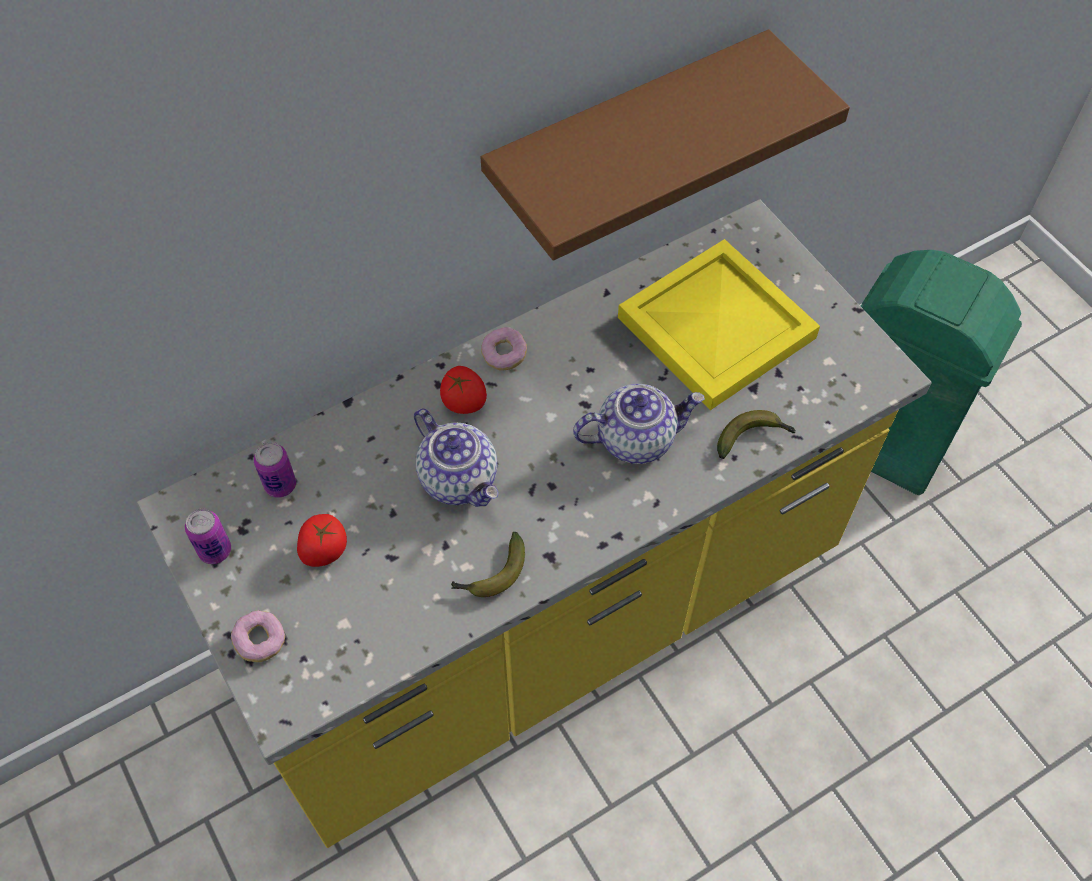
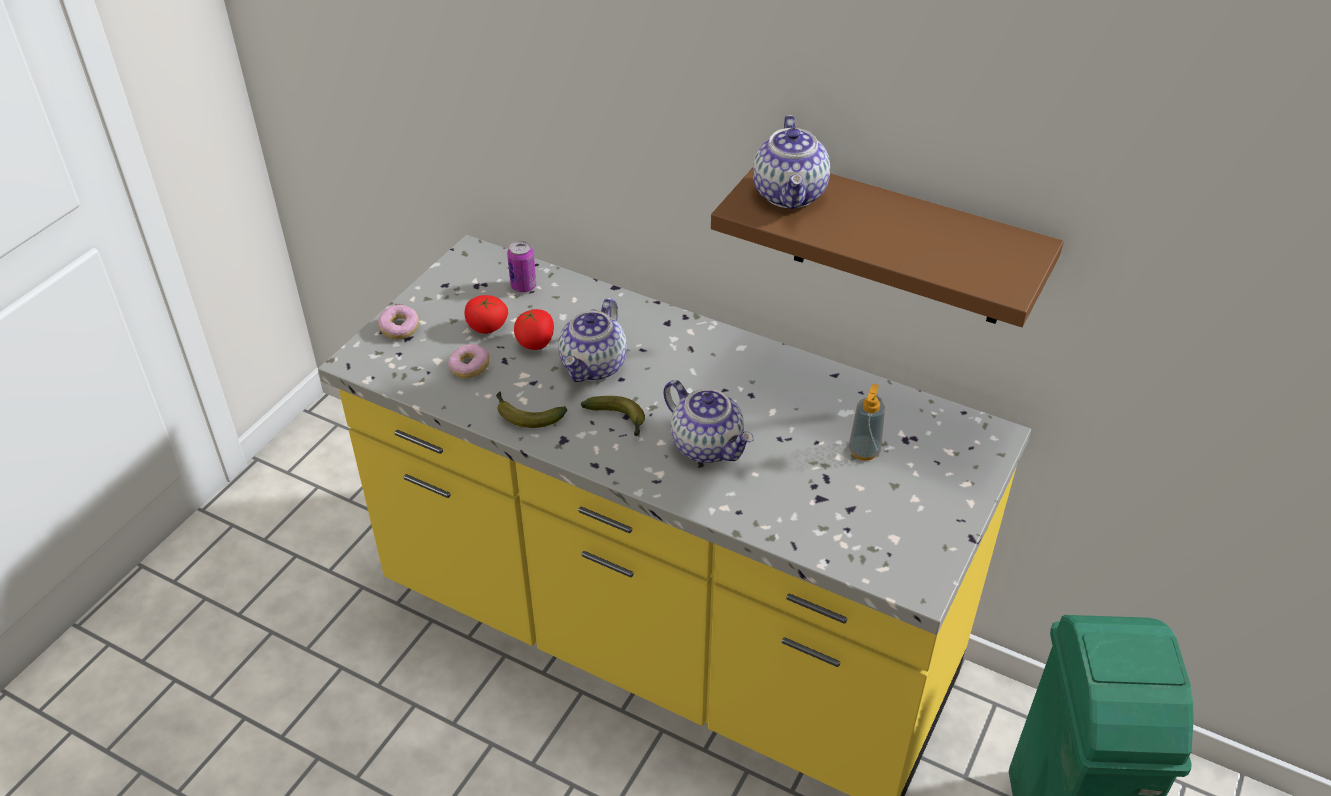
camera: 60 degrees right, 15 degrees down
(215, 550) = (453, 281): can -> none
(463, 401) = (663, 341): tomato -> tomato (535, 343)
(504, 355) = (722, 344): donut -> donut (469, 368)
(568, 170) = (790, 194): none -> teapot
(716, 325) = (864, 451): yellow tray -> soap dispenser
(753, 437) = (768, 517): banana -> banana (619, 420)

